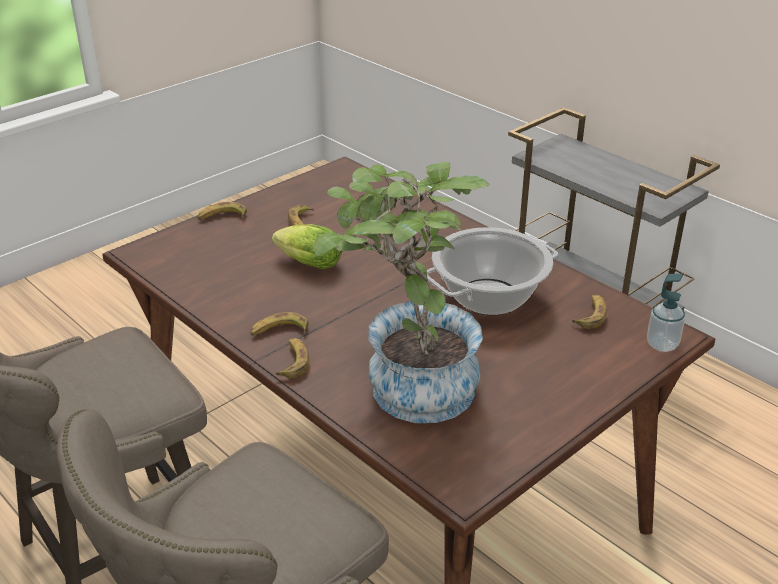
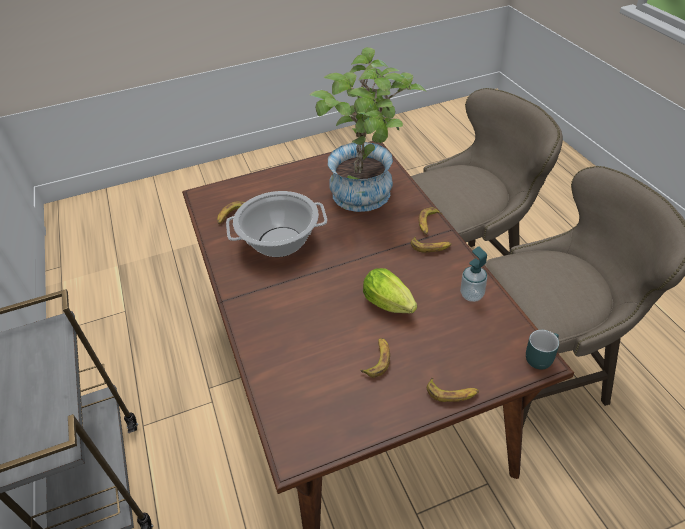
camera: 155 degrees left, 10 degrees up
(136, 255) = (539, 356): none -> turquoise mug
(662, 345) = (215, 190): soap dispenser -> soap dispenser (472, 295)

